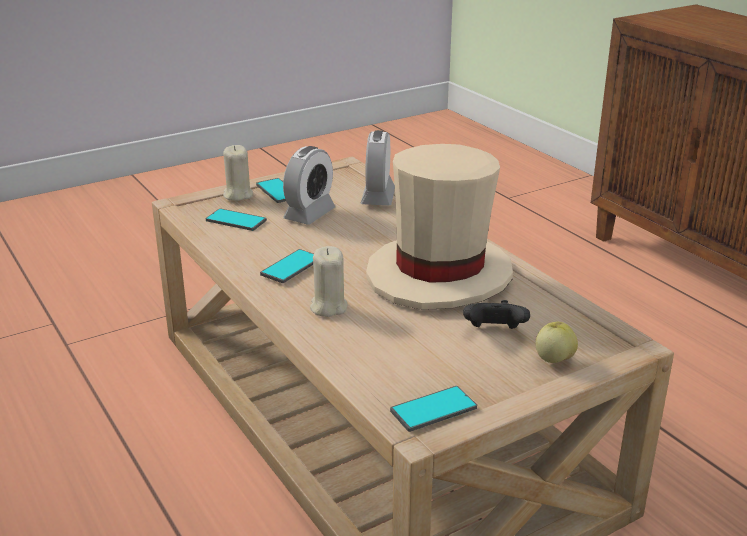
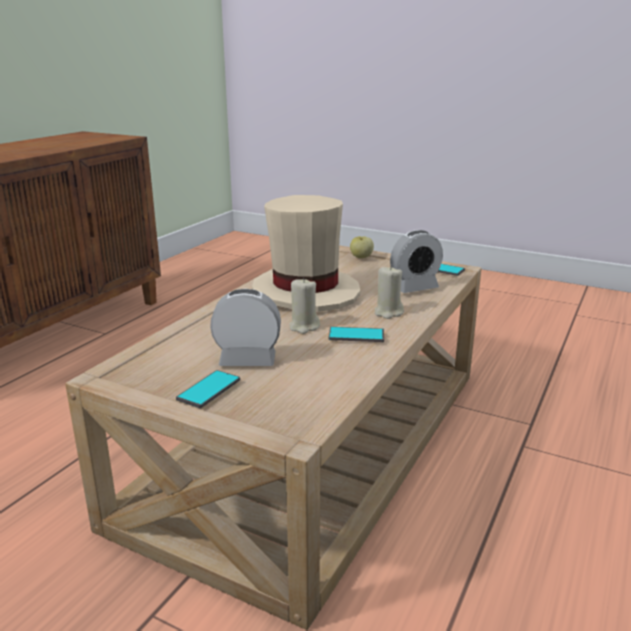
camera: 120 degrees left, 5 degrees down
(236, 220) = (298, 390): phone -> none
(237, 195) = (238, 409): beige candle -> beige candle (304, 327)
(378, 197) = (184, 339): alarm clock -> alarm clock (414, 287)
(494, 332) = (352, 272): black game controller -> none

